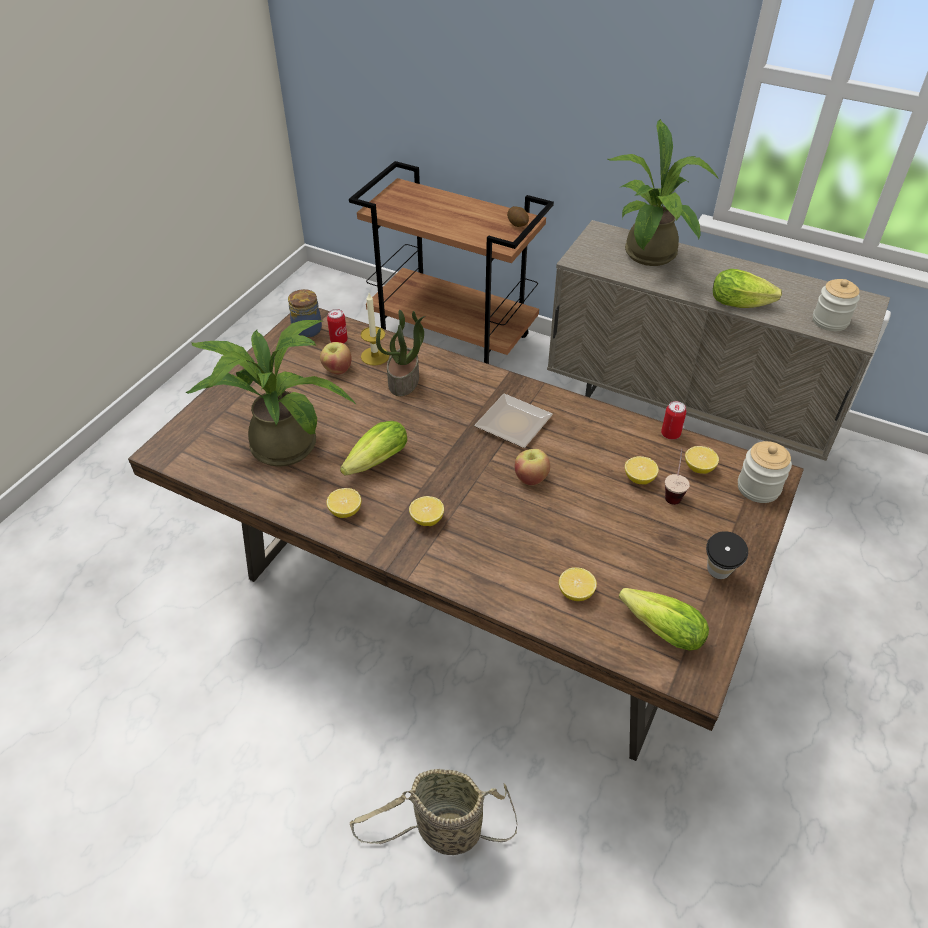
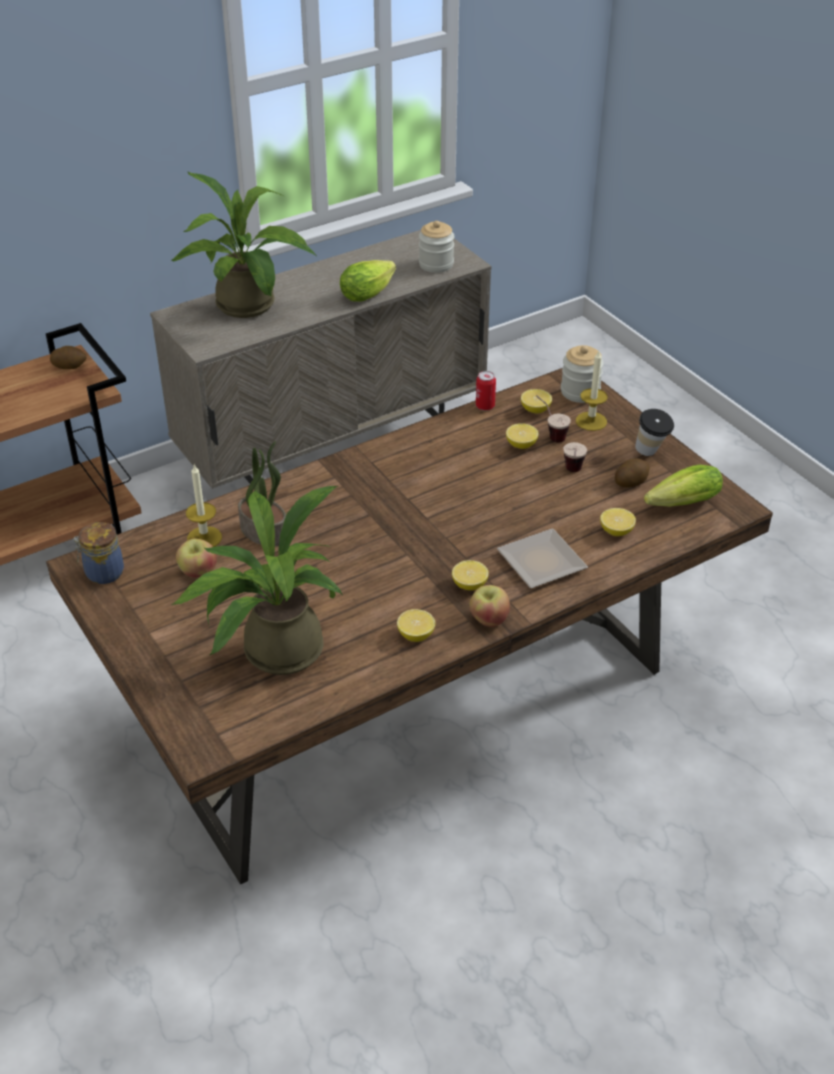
camera: 60 degrees left, 5 degrees down
(339, 340) = (150, 555): can -> none
(373, 464) = (367, 594): lettuce -> none
(444, 832) = (649, 832): basket -> none
(510, 424) = (391, 487): plate -> plate (540, 564)
(531, 478) = (470, 503): apple -> apple (488, 619)
(632, 529) = (573, 473): none -> cup
(659, 576) = (631, 482): none -> potato
(722, 512) = (591, 421): none -> candle

